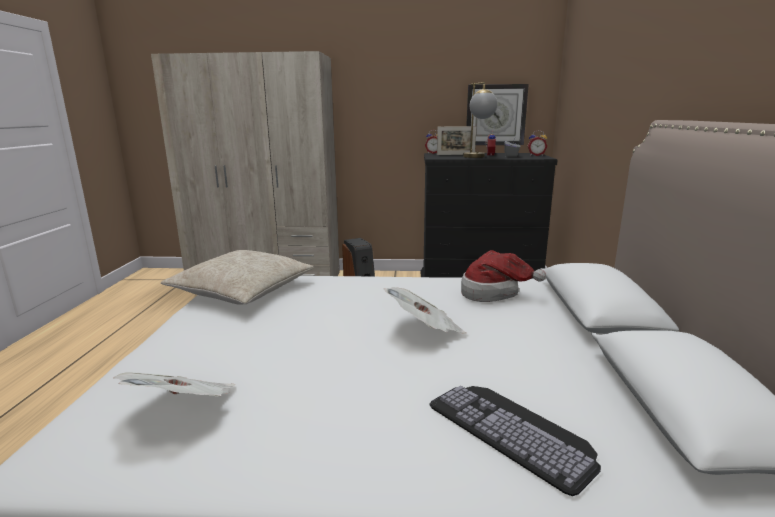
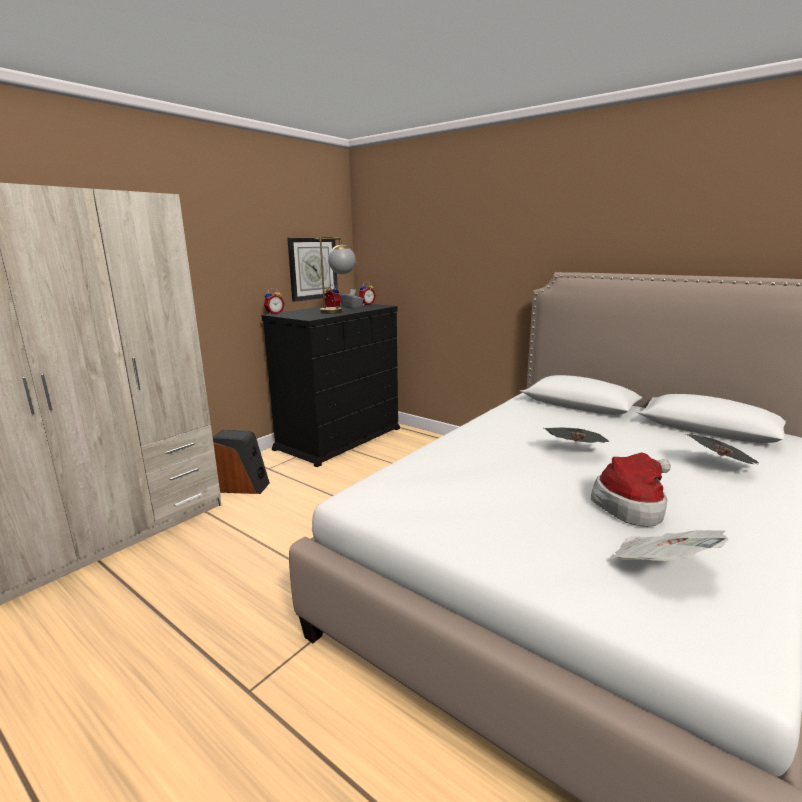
camera: 55 degrees left, 0 degrees up
(243, 290) = (400, 498): beige pillow -> none
(455, 154) = (303, 312): picture frame -> none
(493, 293) = (526, 417): hat -> hat (632, 505)
(514, 430) = (721, 467): keyboard -> newspaper

